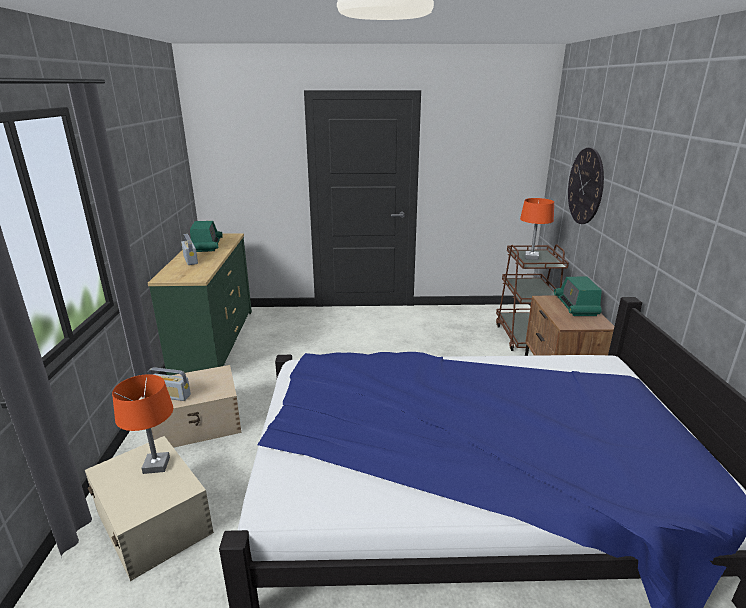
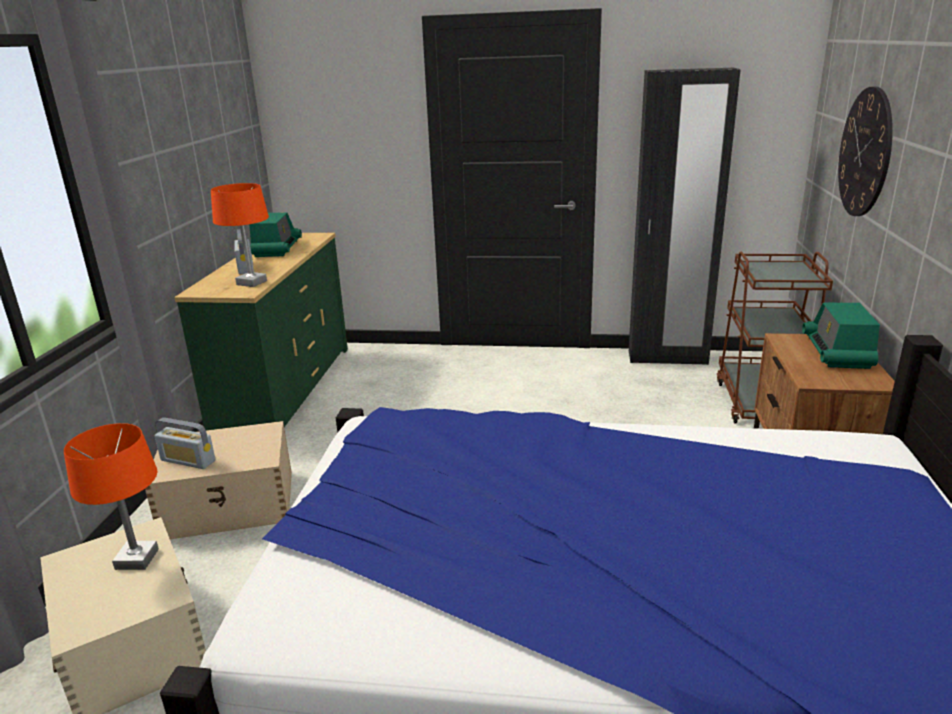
camera: 10 degrees right, 0 degrees up
(463, 310) = (667, 358): none -> black wardrobe
(531, 257) = (773, 272): orange table lamp -> orange table lamp (251, 283)

